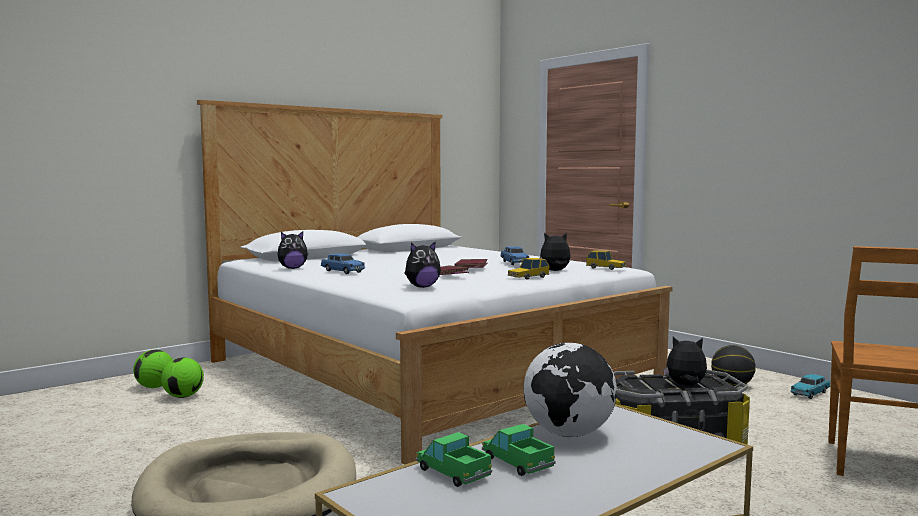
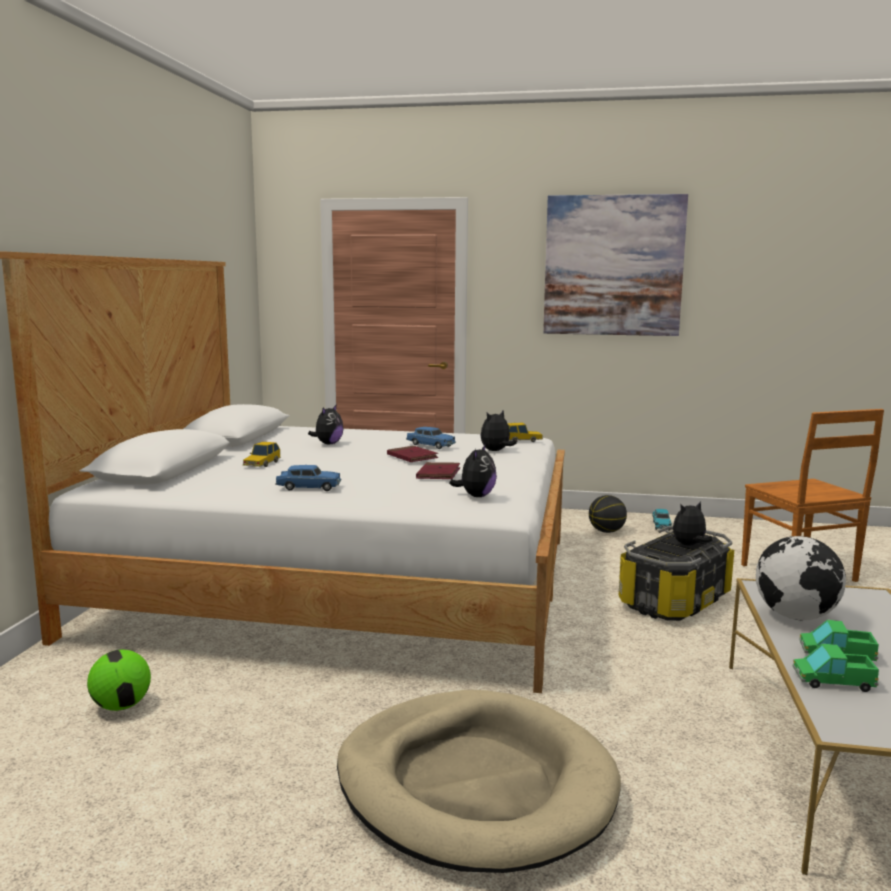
camera: 40 degrees left, 5 degrees up
(154, 387) = (42, 707): football -> none
(292, 268) = (223, 493): plush toy -> plush toy (328, 444)
(528, 277) = (505, 464): toy car -> toy car (262, 464)
(782, 97) = (613, 266): none -> picture

